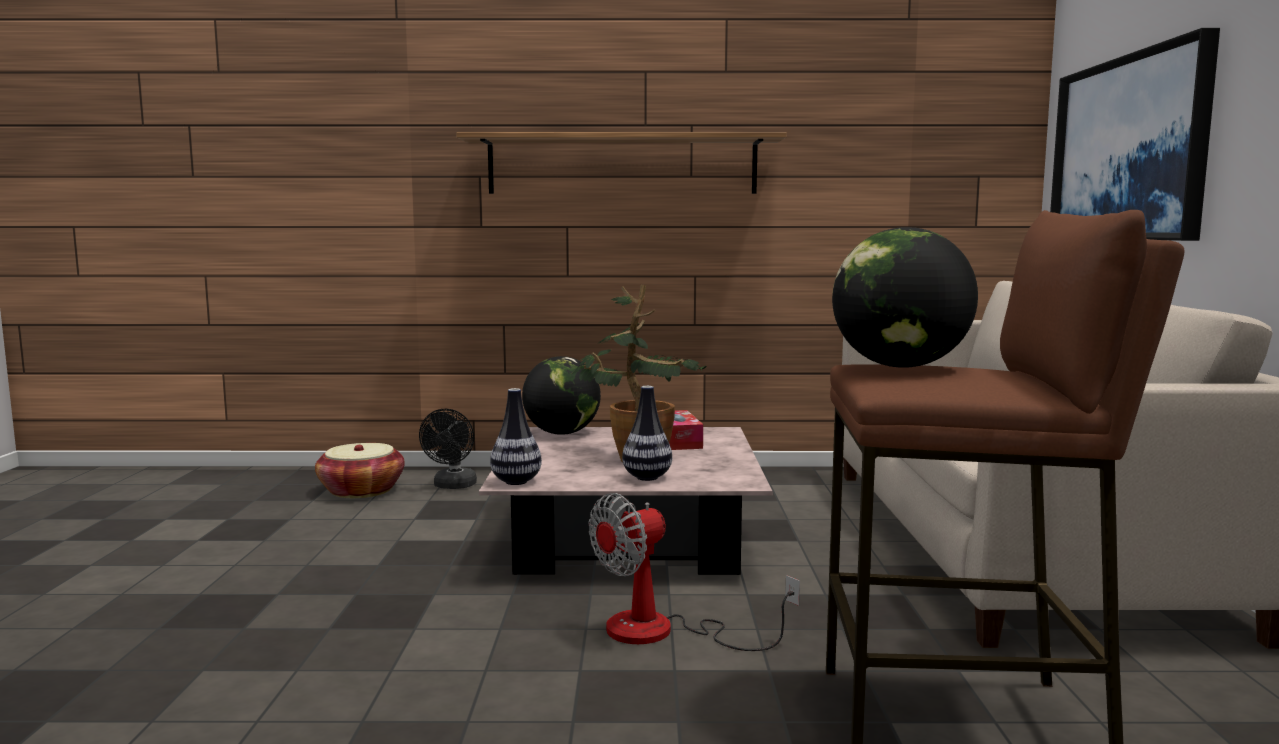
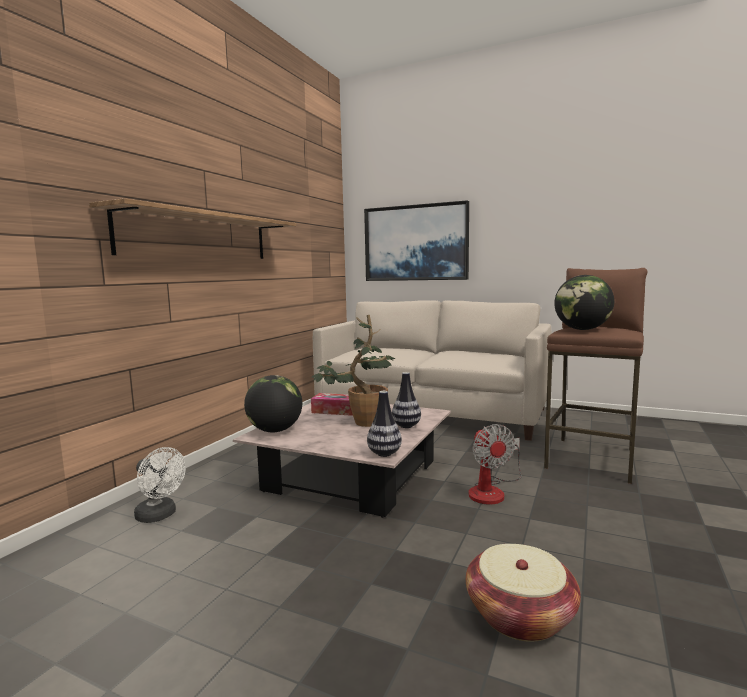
camera: 65 degrees left, 0 degrees up
(361, 491) = (97, 561): basket -> basket (520, 615)
(453, 486) = (160, 516): black fan -> white fan

